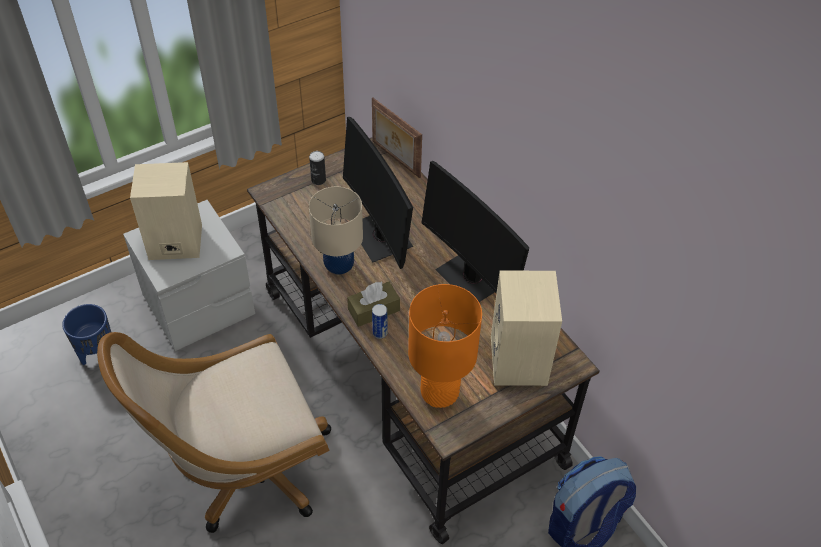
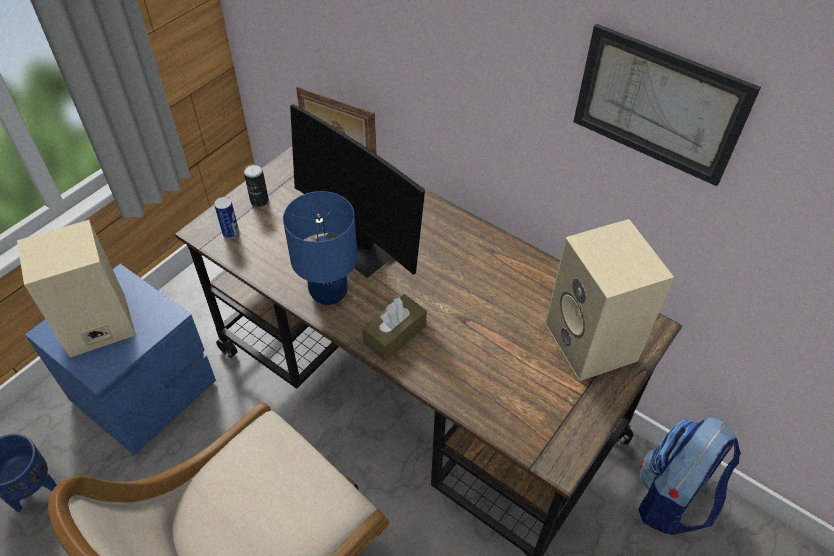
camera: 20 degrees left, 0 degrees up
(198, 305) = (143, 391): white nightstand -> blue nightstand
(339, 265) = (328, 293): beige table lamp -> blue table lamp
(380, 333) = (415, 360): can -> can (231, 233)
(440, 394) = (523, 413): orange table lamp -> none
(471, 278) = (489, 263): monitor -> none
(586, 191) = (659, 104): none -> picture

